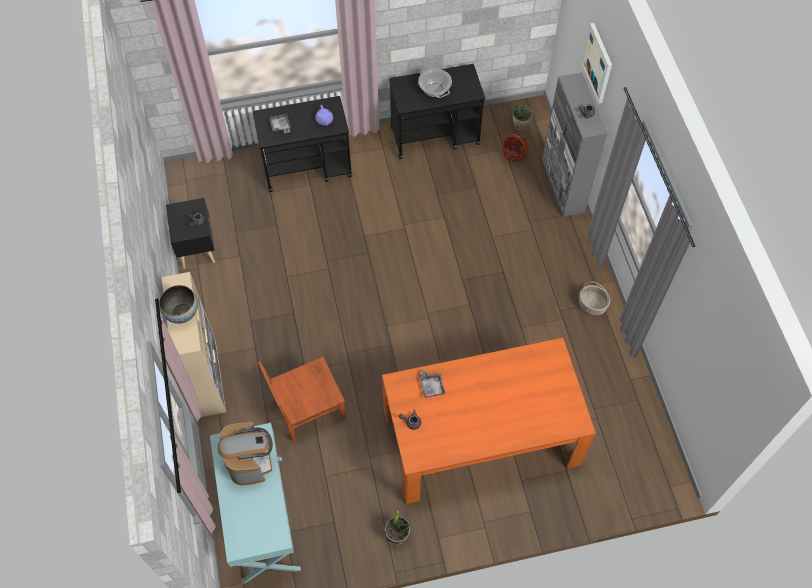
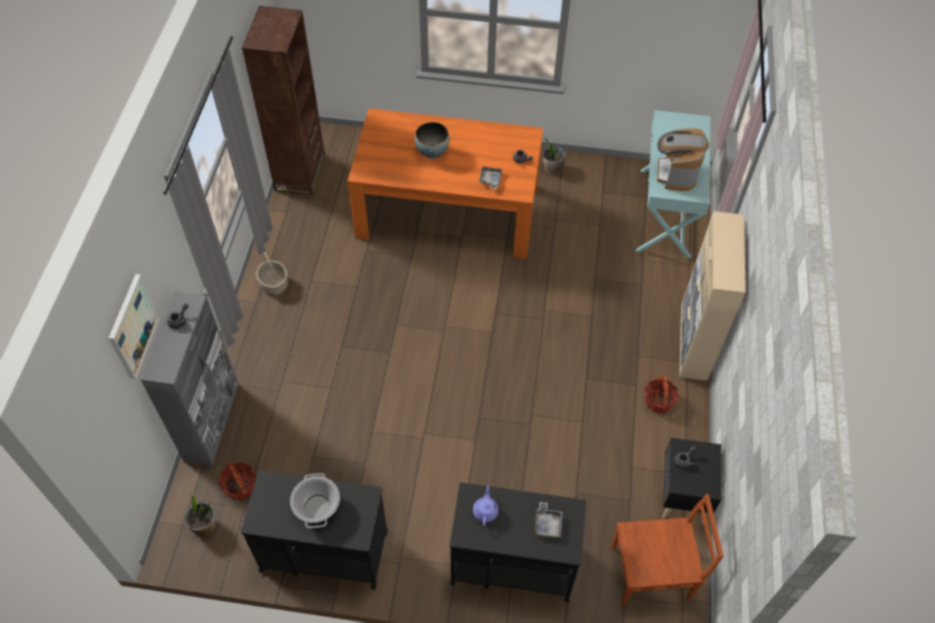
camera: 160 degrees left, 5 degrees down
(182, 313) = (727, 248): bowl -> bowl (432, 152)
(229, 314) = (658, 400): none -> basket
(307, 410) = (600, 281): brown chair -> brown chair (652, 572)
(648, 429) = (300, 172): none -> brown bookcase

